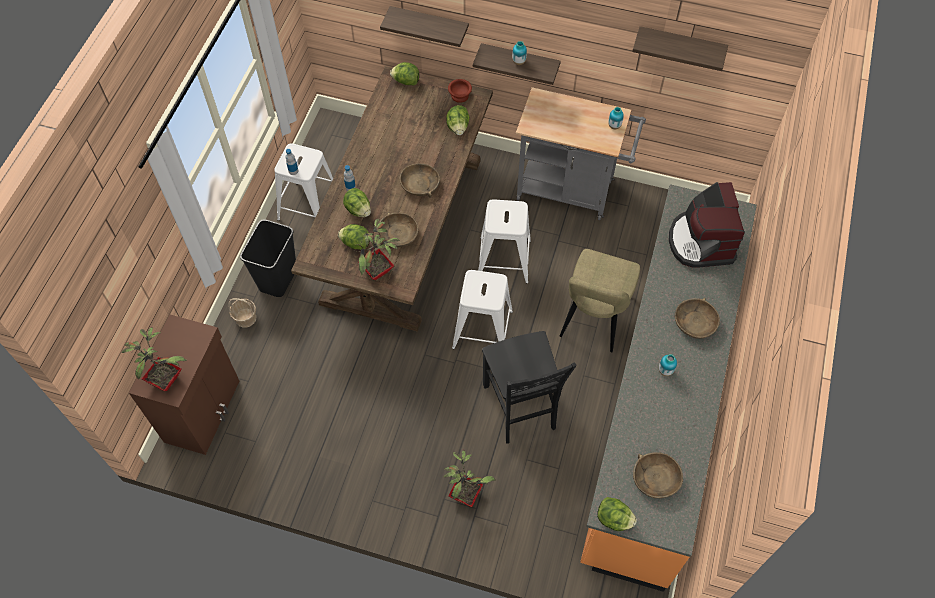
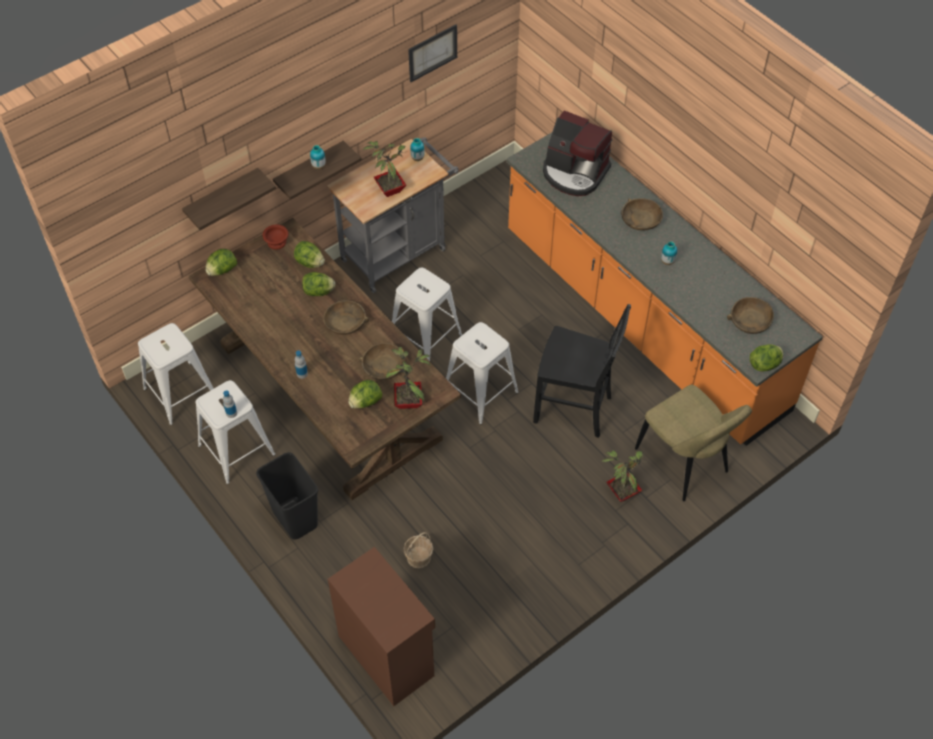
camera: 55 degrees left, 5 degrees down
(166, 379) = (397, 614): potted plant -> potted plant (389, 189)
(245, 318) = (314, 567): basket -> basket (418, 557)
(332, 144) = (181, 393): none -> white stool
(358, 210) = (331, 381): lettuce -> lettuce (318, 292)
(594, 319) = (533, 311): beige chair -> beige chair (684, 463)
(680, 47) = (432, 52): shelf -> picture

